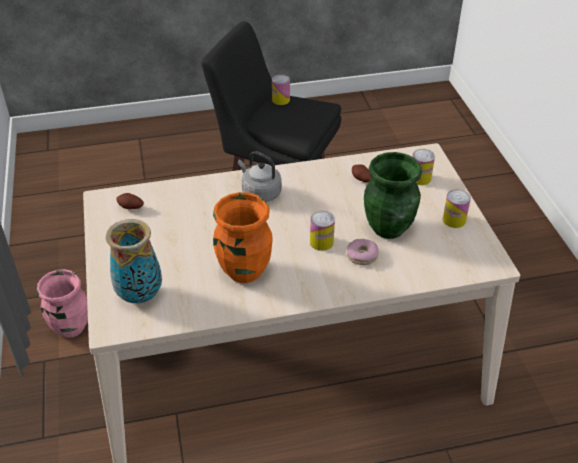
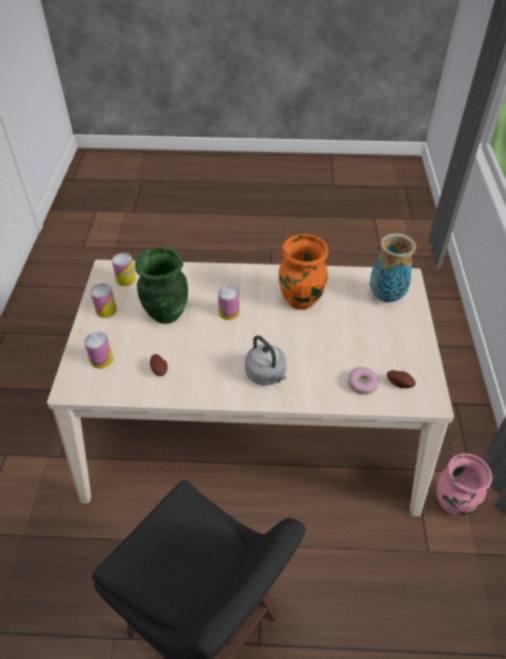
camera: 165 degrees left, 5 degrees up
(281, 100) = (176, 597): can -> can (126, 279)
(362, 255) = (202, 295): donut -> donut (362, 383)

